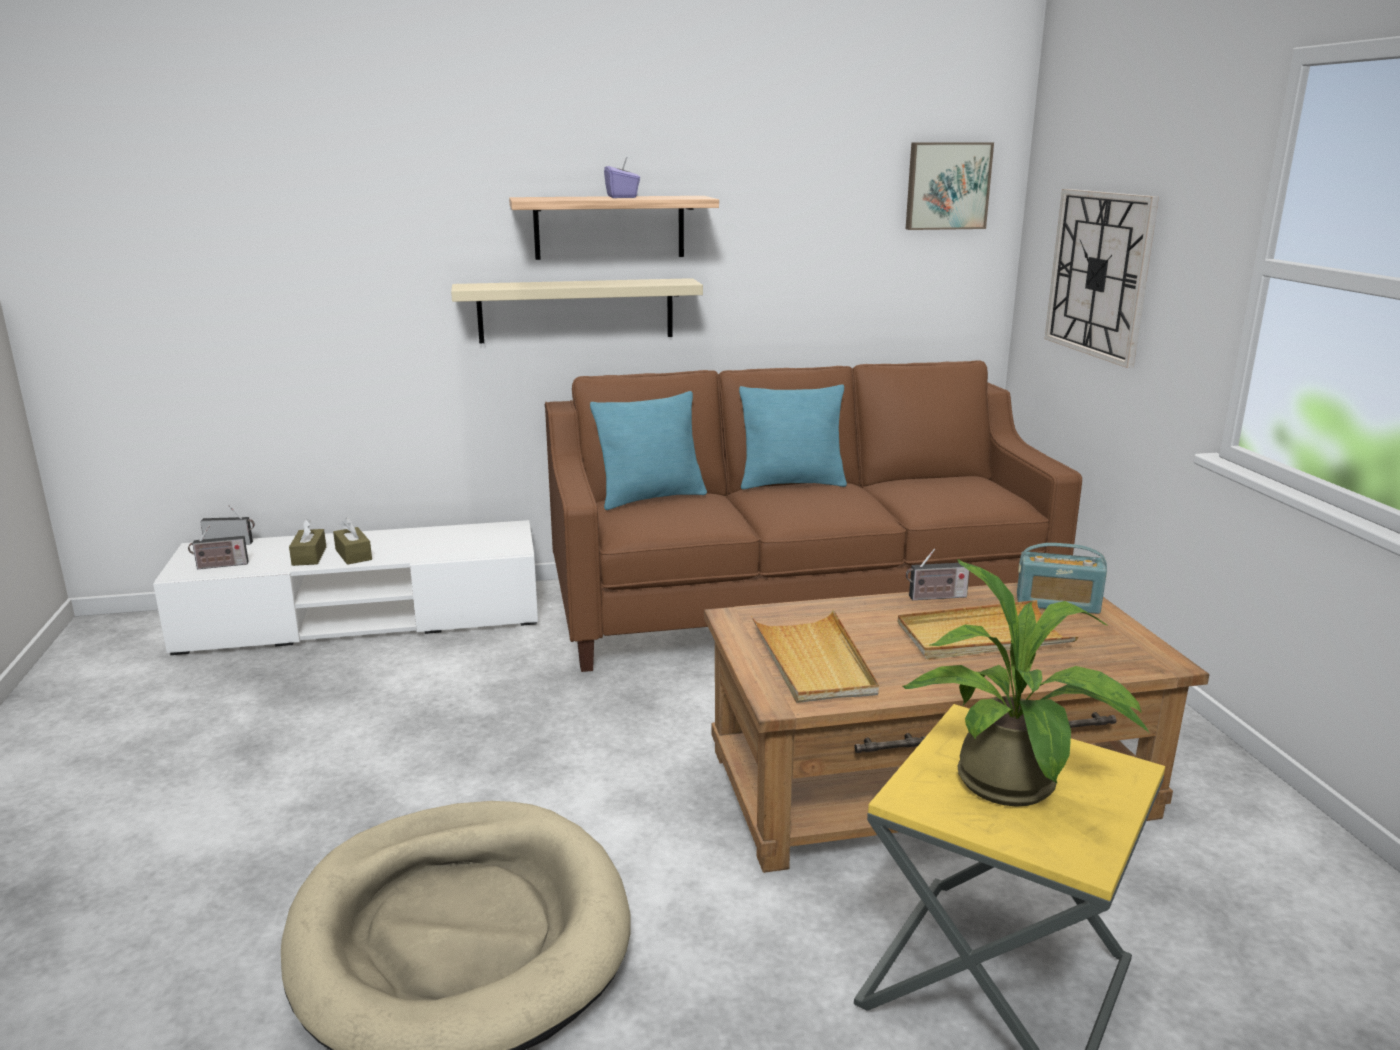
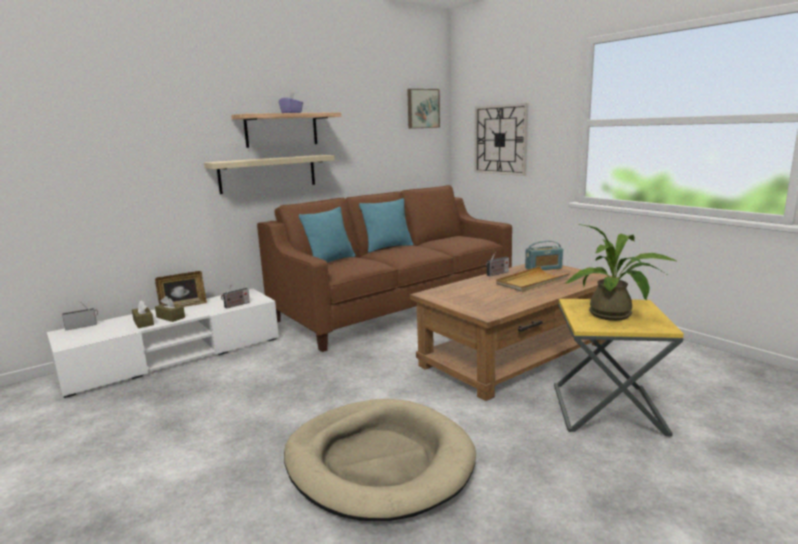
camera: 25 degrees left, 5 degrees down
(220, 566) = (89, 336): radio -> radio (236, 305)
(393, 534) = (183, 306): none -> picture frame
(813, 661) = (480, 301): beige tray -> none

